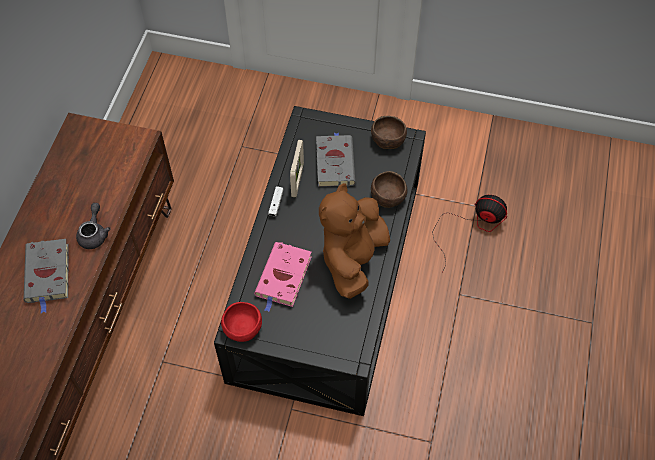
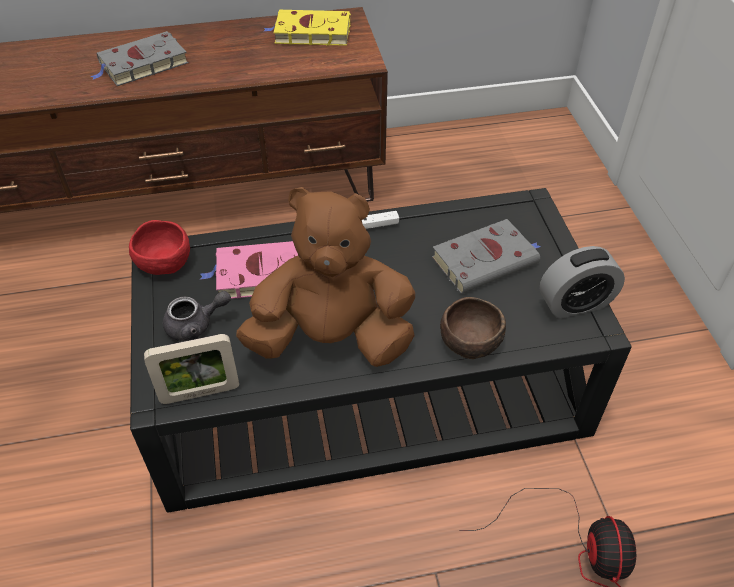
camera: 65 degrees right, 10 degrees down
(81, 156) = (310, 33): none -> yellow book
(94, 234) = (211, 75): grey teapot -> grey teapot (196, 325)
(297, 181) = (426, 234): picture frame -> picture frame (200, 393)
(387, 138) = (575, 303): brown bowl -> alarm clock

